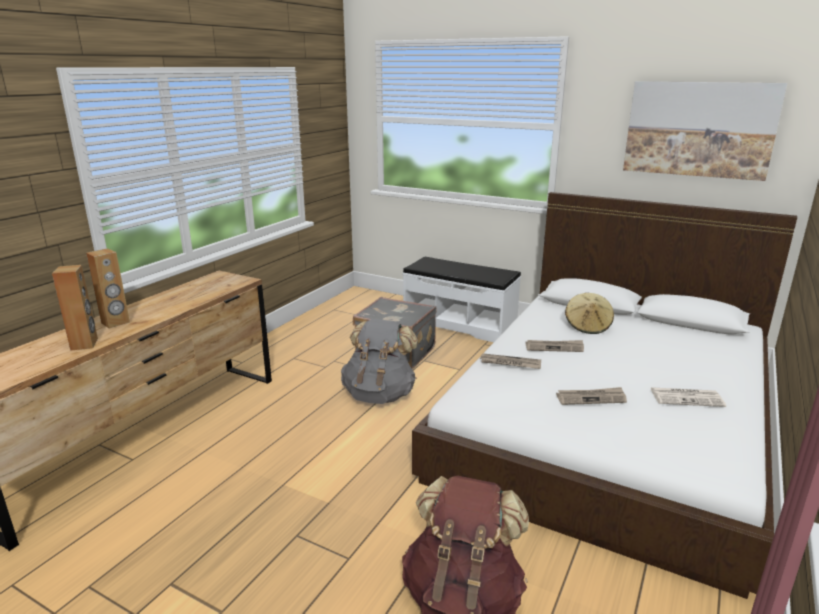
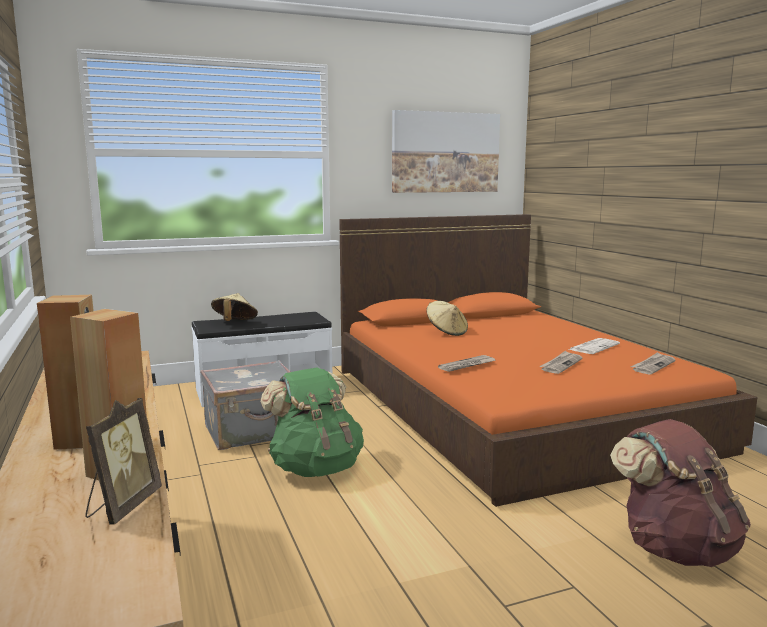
camera: 50 degrees left, 10 degrees down
(50, 359) = (122, 506): none -> picture frame
(379, 394) = (315, 468): grey backpack -> green backpack
(440, 266) = (234, 323): none -> beige hat
(554, 347) = (464, 348): newspaper -> newspaper (653, 365)
(610, 421) = (510, 406): white bed -> orange bed

